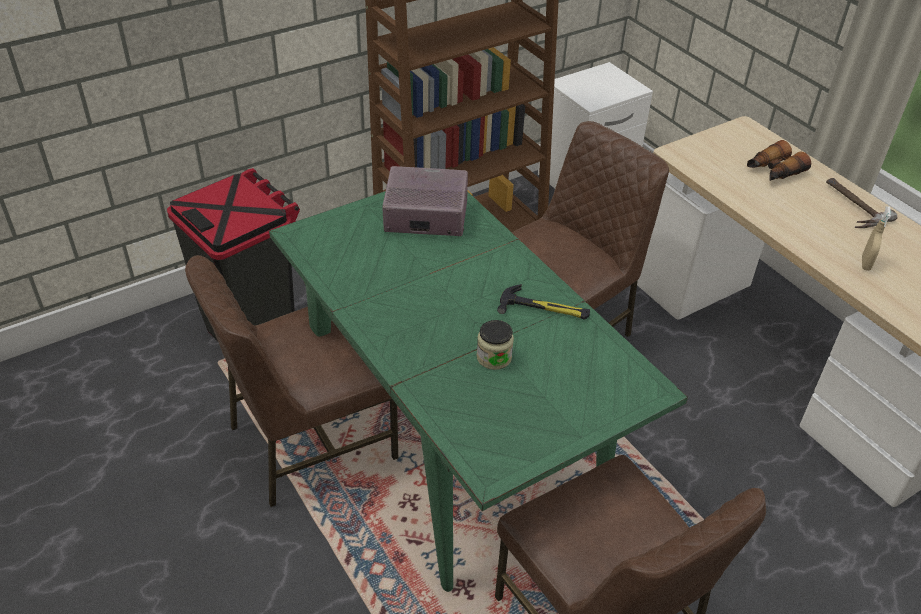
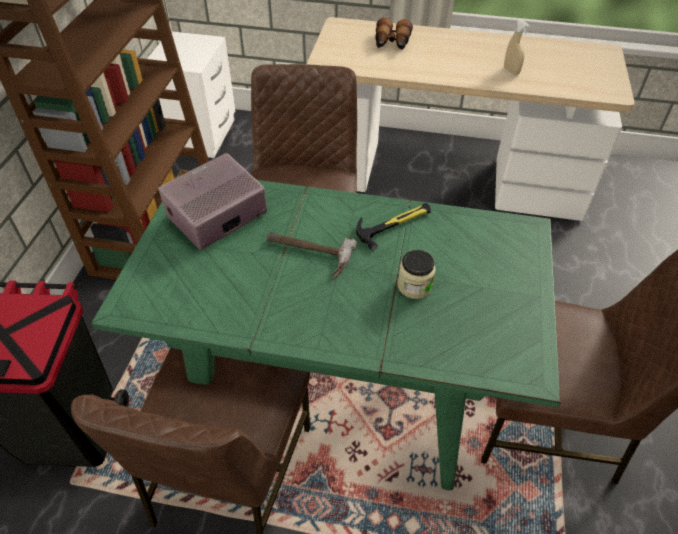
camera: 45 degrees left, 5 degrees up
(850, 206) = (457, 42): hammer -> hammer (307, 255)

